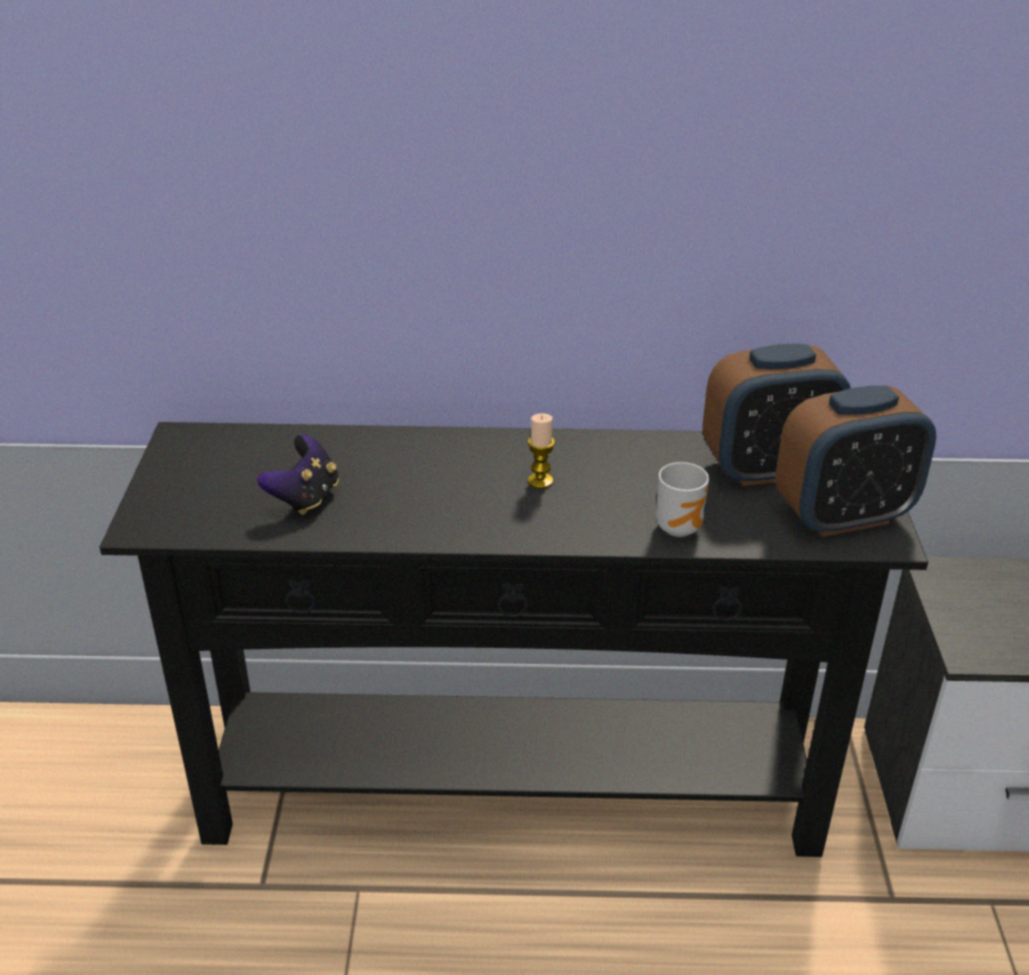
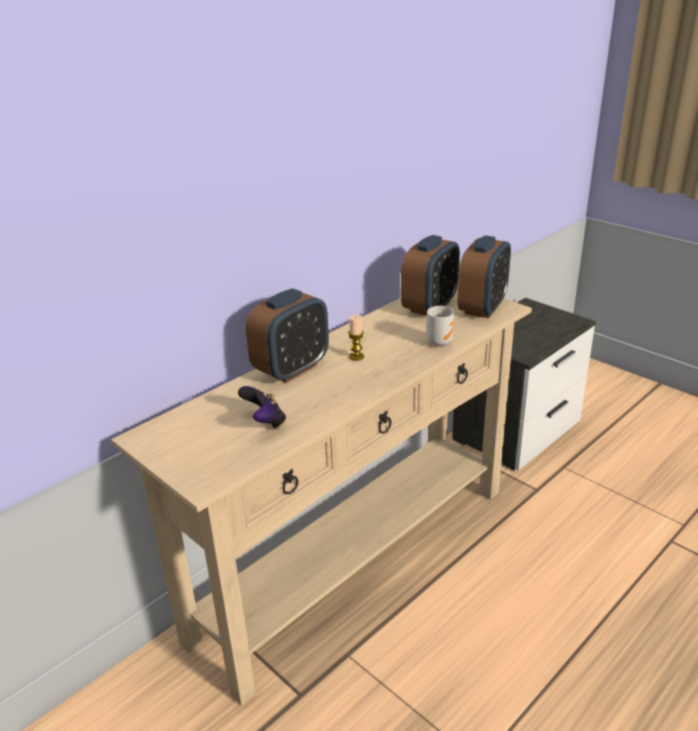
camera: 45 degrees left, 5 degrees down
(442, 451) = (292, 369): none -> alarm clock
(512, 788) = (355, 559): black console table -> beige console table

